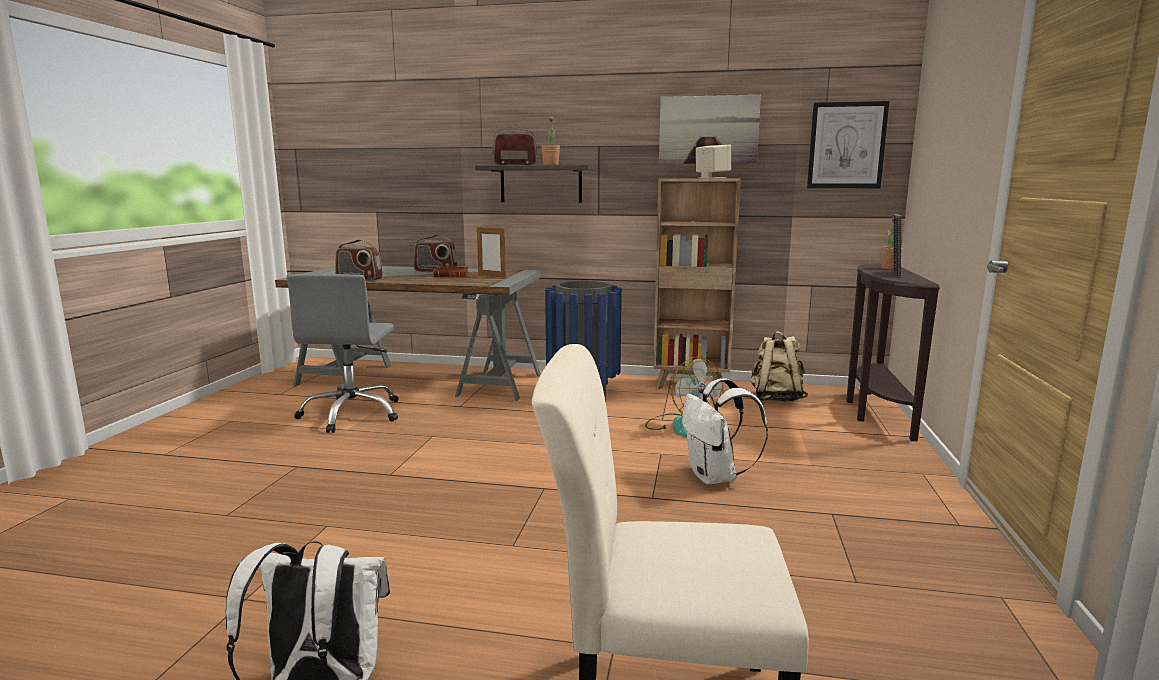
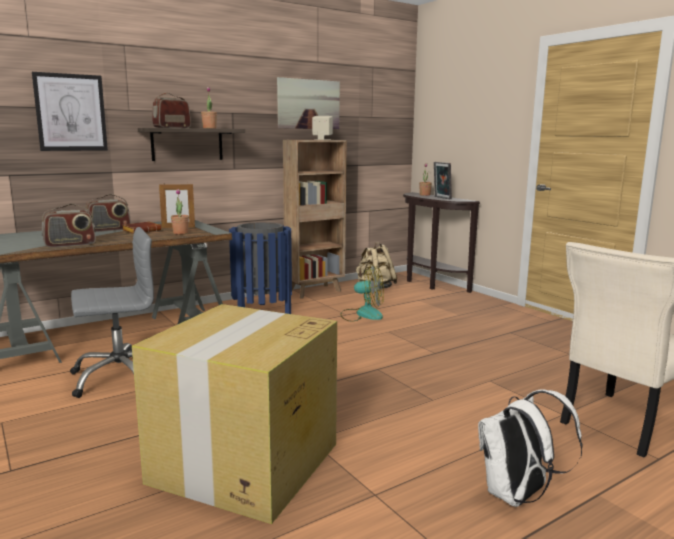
camera: 45 degrees left, 0 degrees up
(248, 518) = (244, 464): none -> cardboard box
(352, 414) = (121, 376): grey office chair -> grey office chair turned 75 degrees counterclockwise
(468, 281) = (180, 233): none -> potted plant
(715, 477) = (437, 334): white backpack -> none
(846, 145) = (384, 118): picture -> picture (71, 112)

